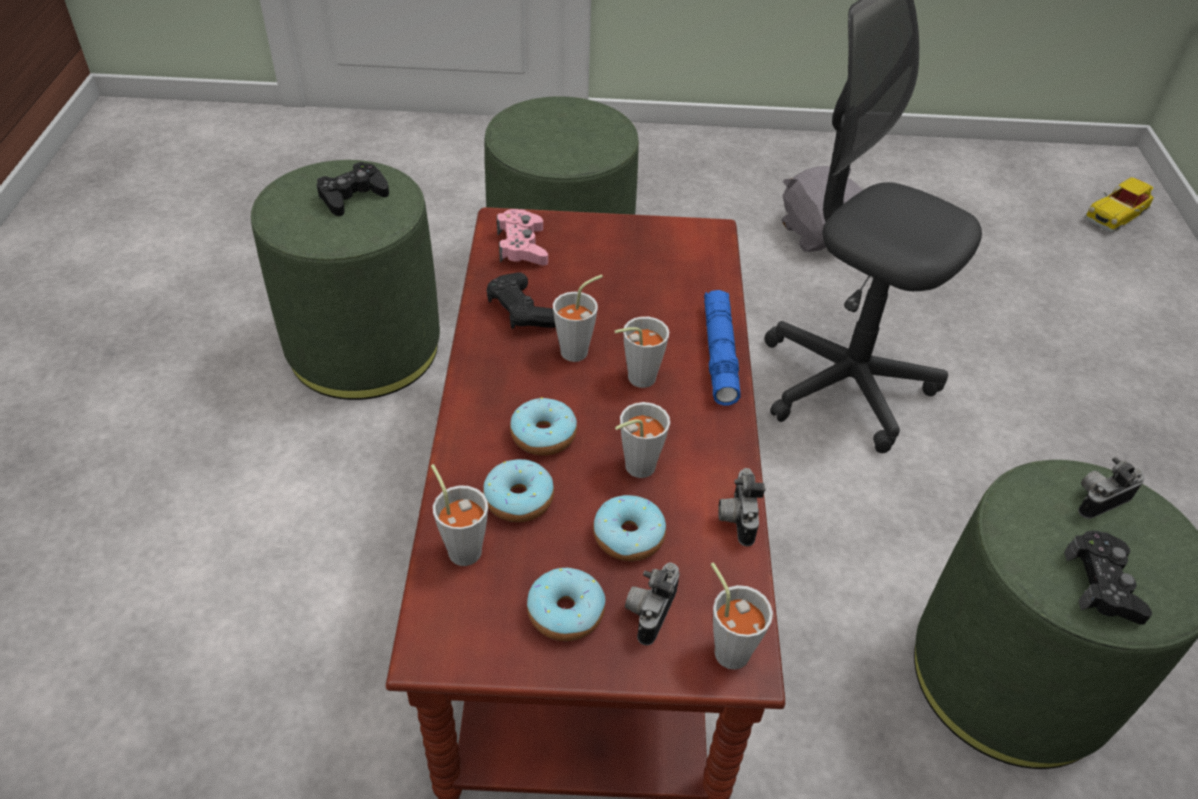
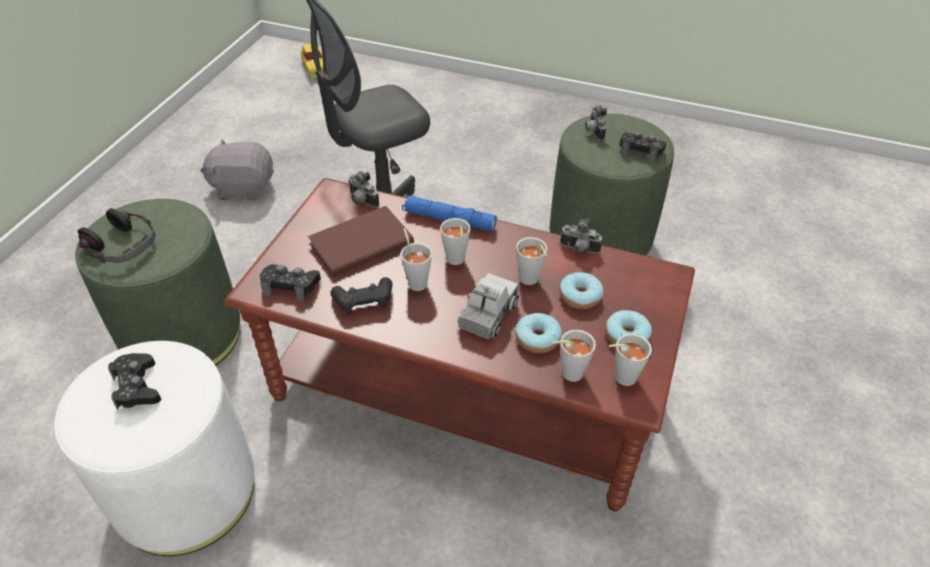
camera: 70 degrees left, 0 degrees up
(364, 347) = (186, 491): green ottoman -> white ottoman
(522, 246) = (290, 286): pink game controller -> black game controller
(543, 122) = (122, 244): none -> headphones
(543, 435) = (488, 315): donut -> toy truck
(624, 281) = (359, 243): none -> brown book
(649, 611) = (633, 301): camera -> camera (361, 201)
(727, 646) = (660, 277): grey cup -> grey cup (620, 377)

